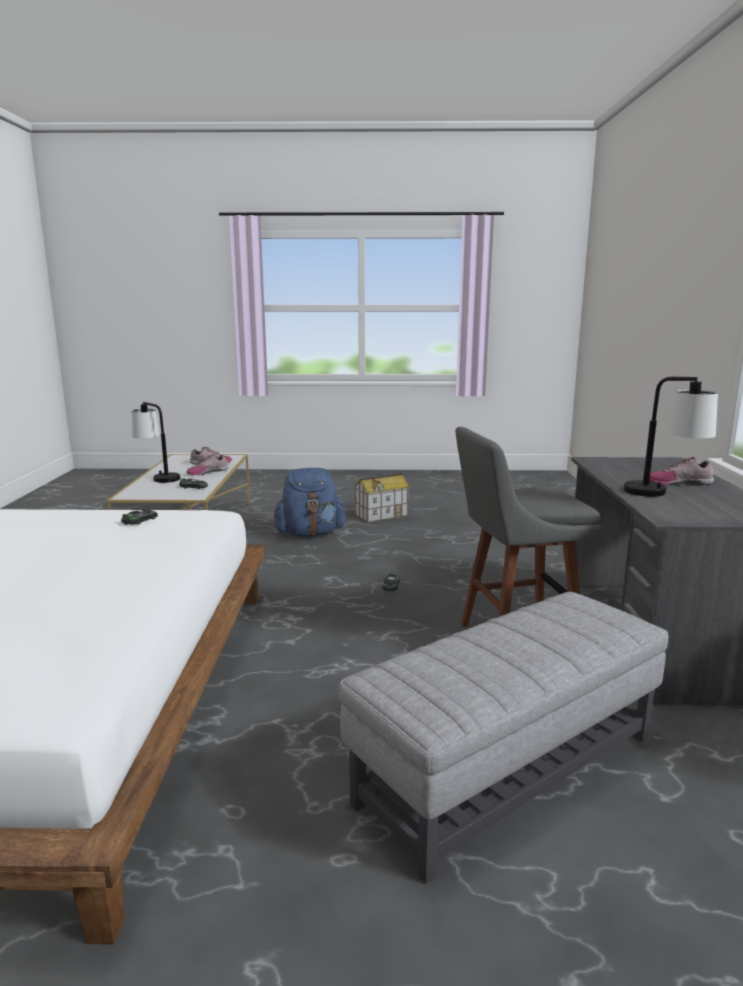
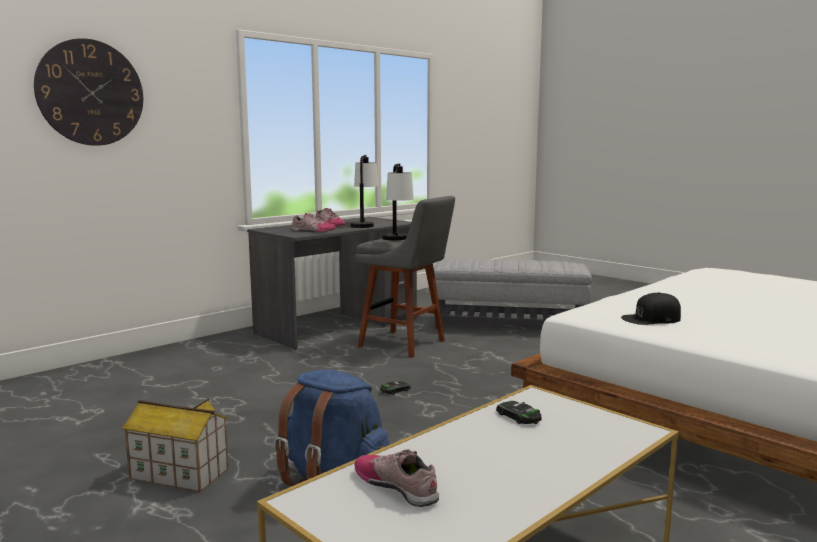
camera: 135 degrees left, 5 degrees down
(140, 520) = (651, 318): toy car -> black cap
(158, 477) = (555, 468): table lamp -> table lamp (397, 240)
(207, 472) = (447, 451): shoe -> shoe (313, 231)
(665, 285) = (90, 93): none -> wall clock

